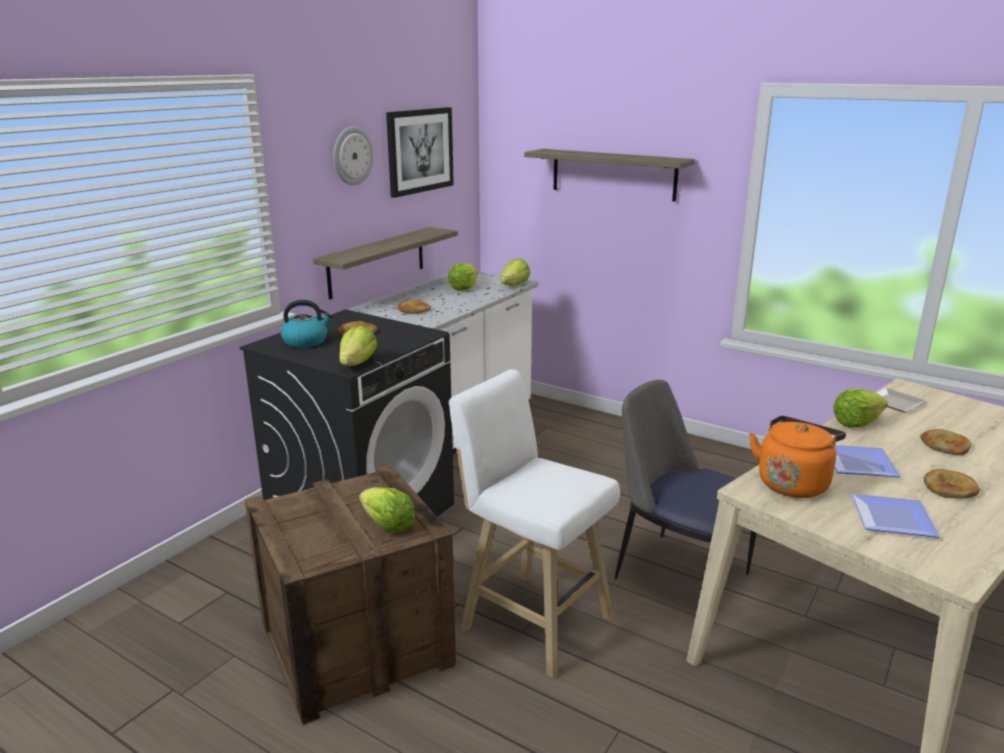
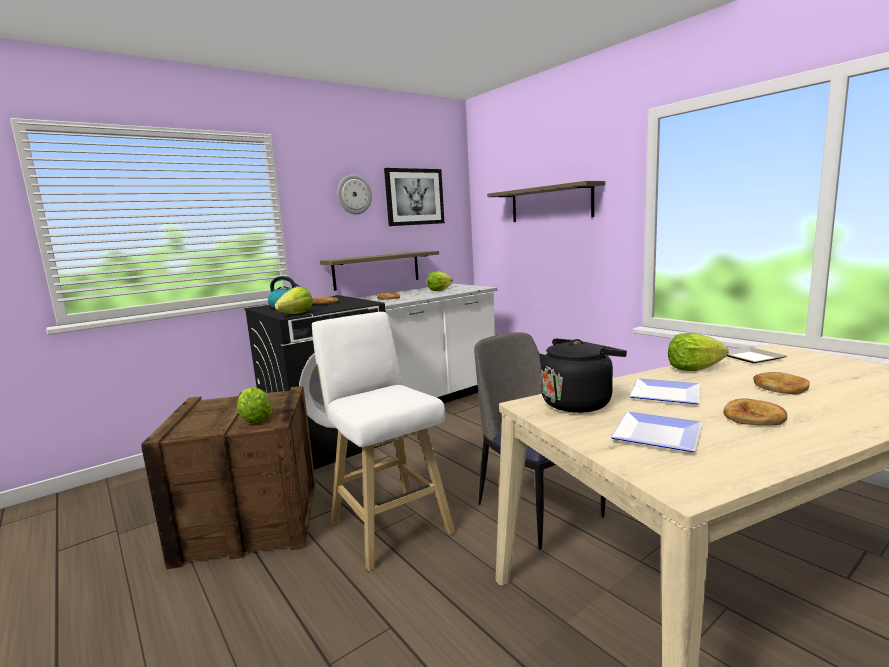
camera: 20 degrees right, 10 degrees down
(514, 285) = (476, 288): lettuce -> none
(793, 483) = (579, 403): orange kettle -> black kettle

